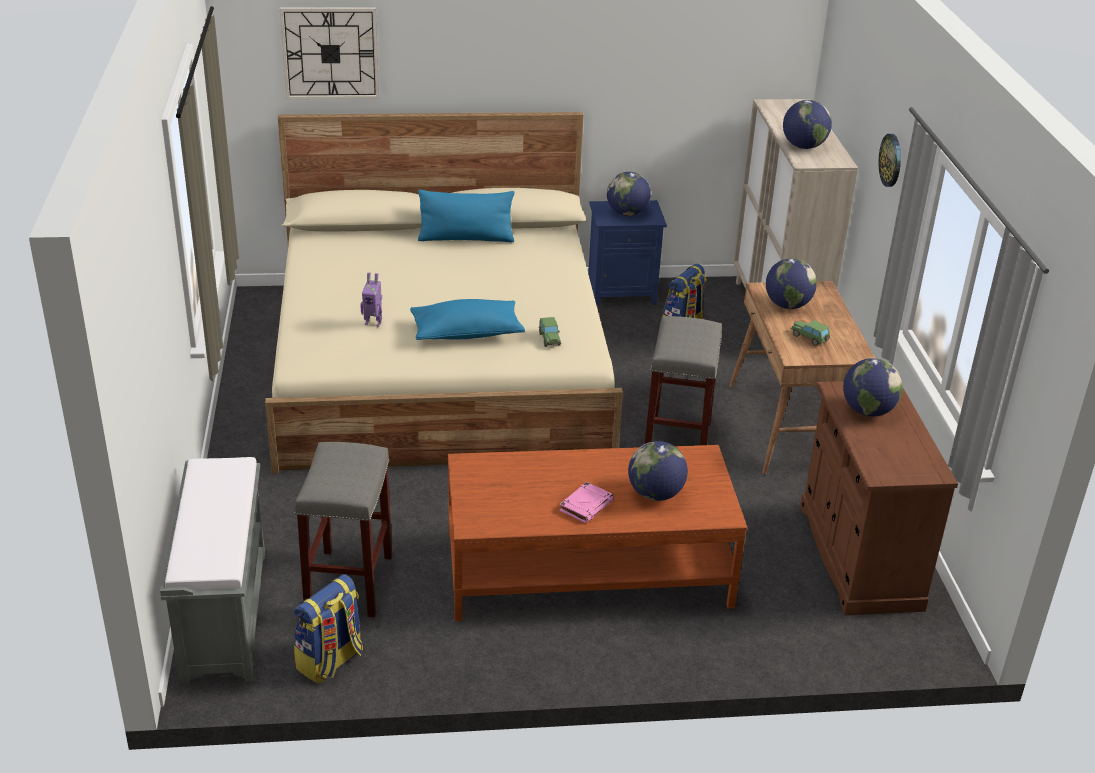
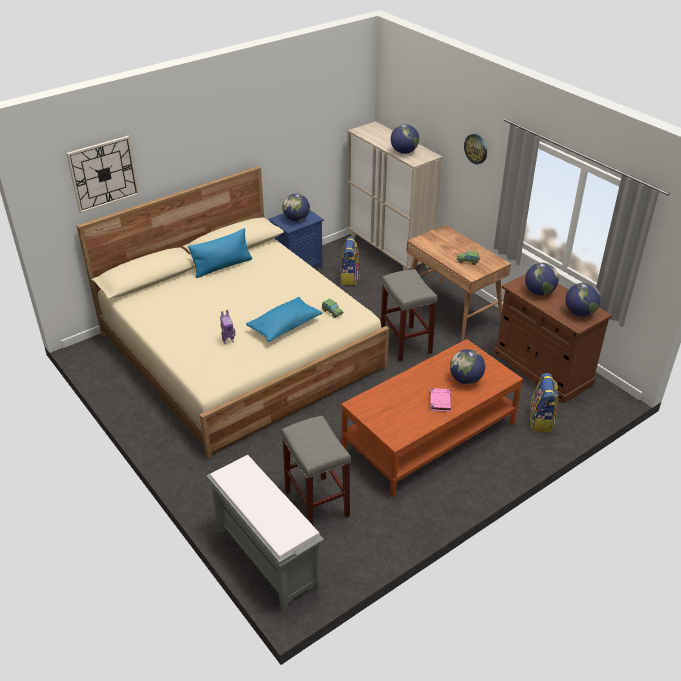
camera: 30 degrees left, 5 degrees up
(330, 661) = (351, 553): backpack -> backpack (541, 421)
(787, 305) = (439, 246): globe -> globe (579, 313)

